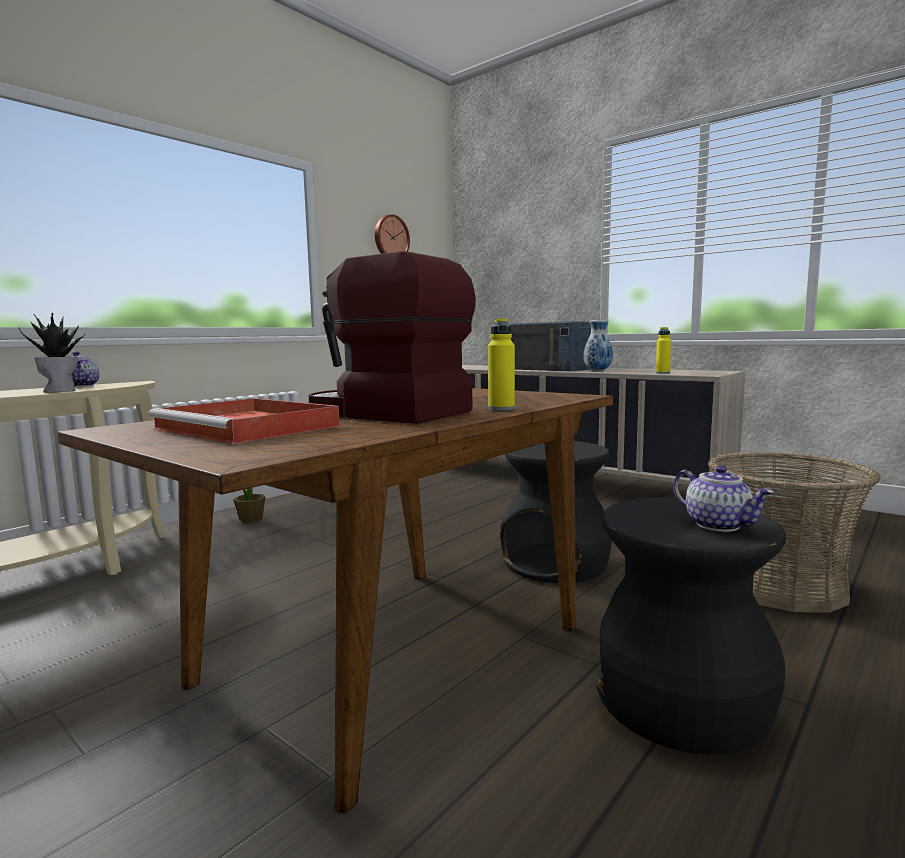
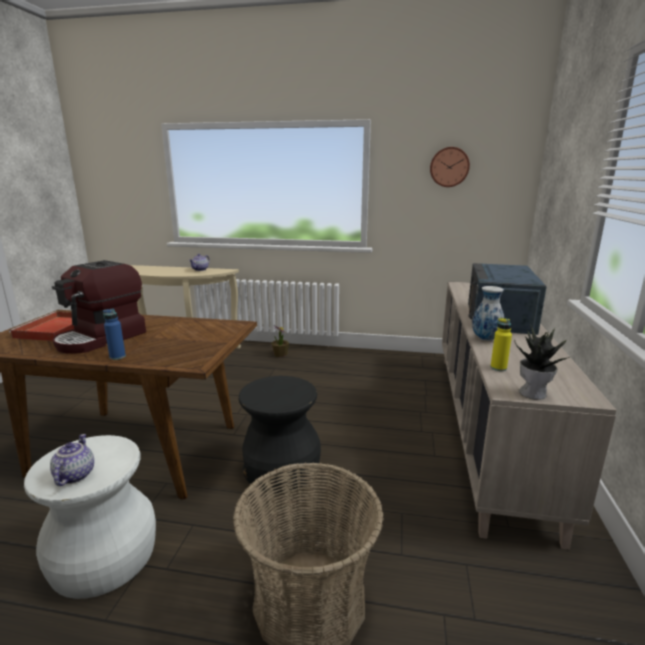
camera: 60 degrees right, 10 degrees up
(61, 391) = (175, 274): potted plant -> potted plant (533, 393)
(386, 413) = (102, 338): coffee machine -> coffee machine turned 150 degrees counterclockwise
(501, 409) = (117, 357): yellow bottle -> blue bottle
(683, 702) = (102, 558): black stool -> white stool
(719, 525) = (74, 475): teapot -> teapot turned 150 degrees clockwise

